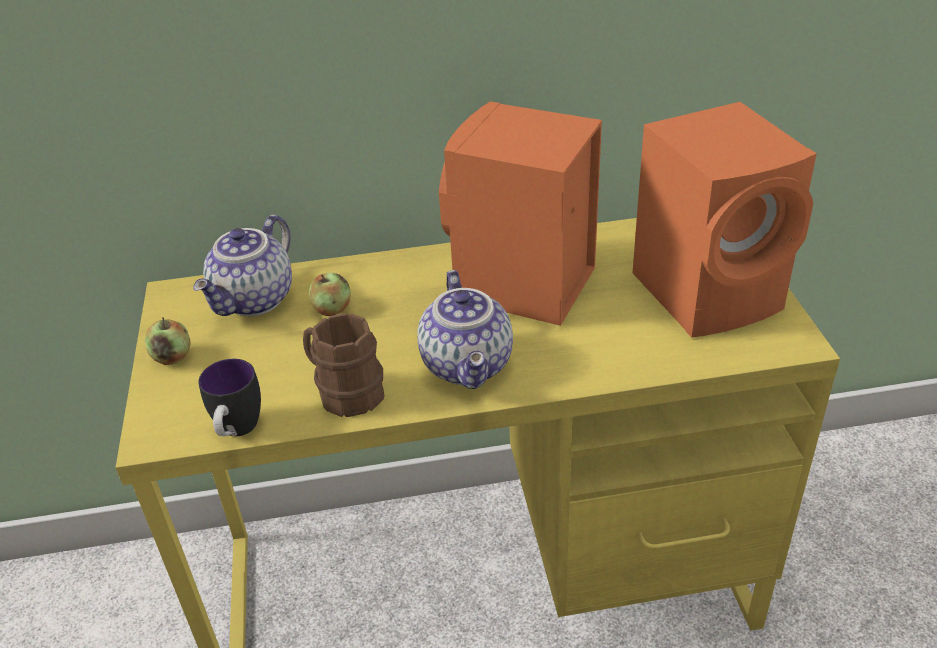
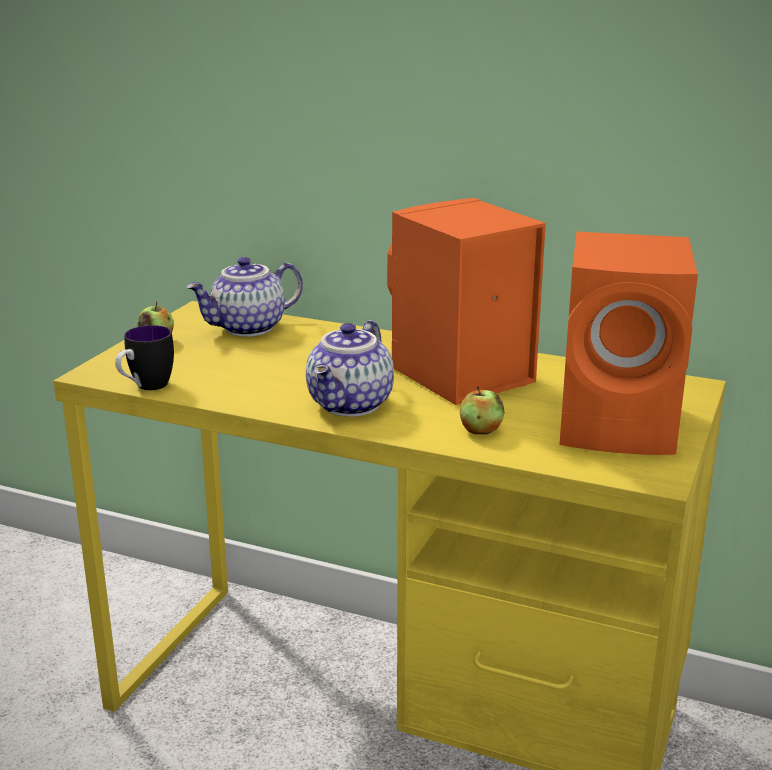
camera: 30 degrees right, 15 degrees down
(332, 309) = (295, 347): apple -> apple (480, 430)
(344, 392) = (242, 391): brown mug -> none

